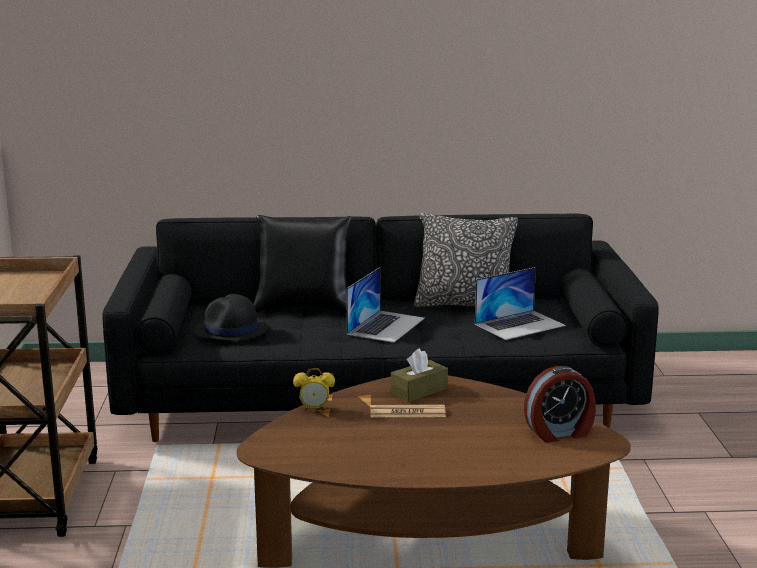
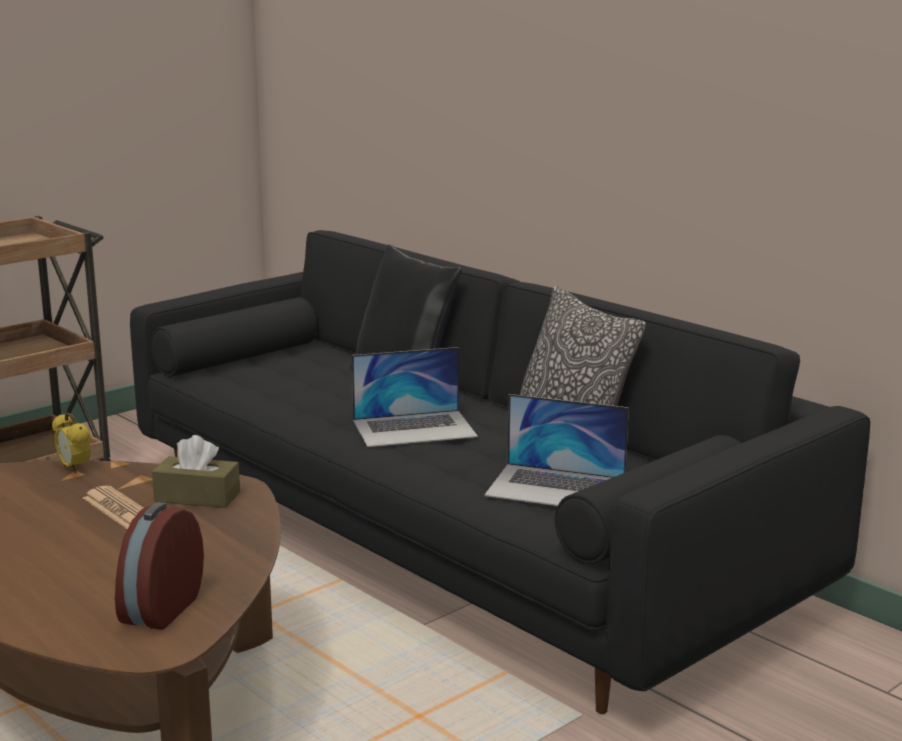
camera: 50 degrees right, 0 degrees up
(231, 331) = (275, 377): black hat -> none
(559, 433) = (159, 609): alarm clock -> alarm clock turned 75 degrees clockwise

